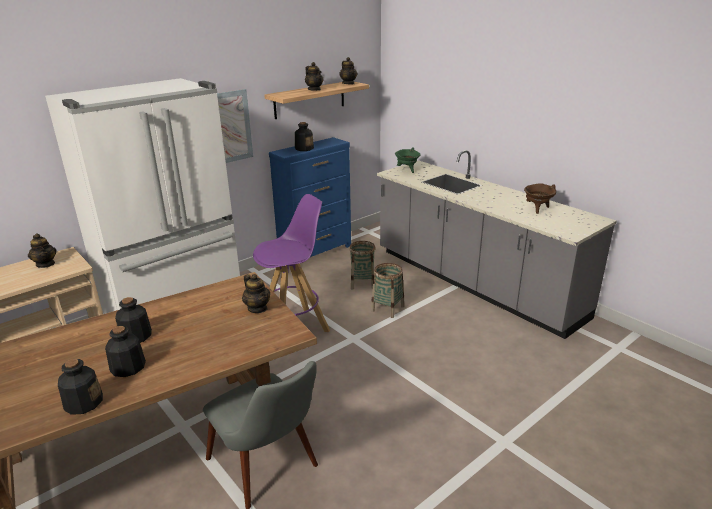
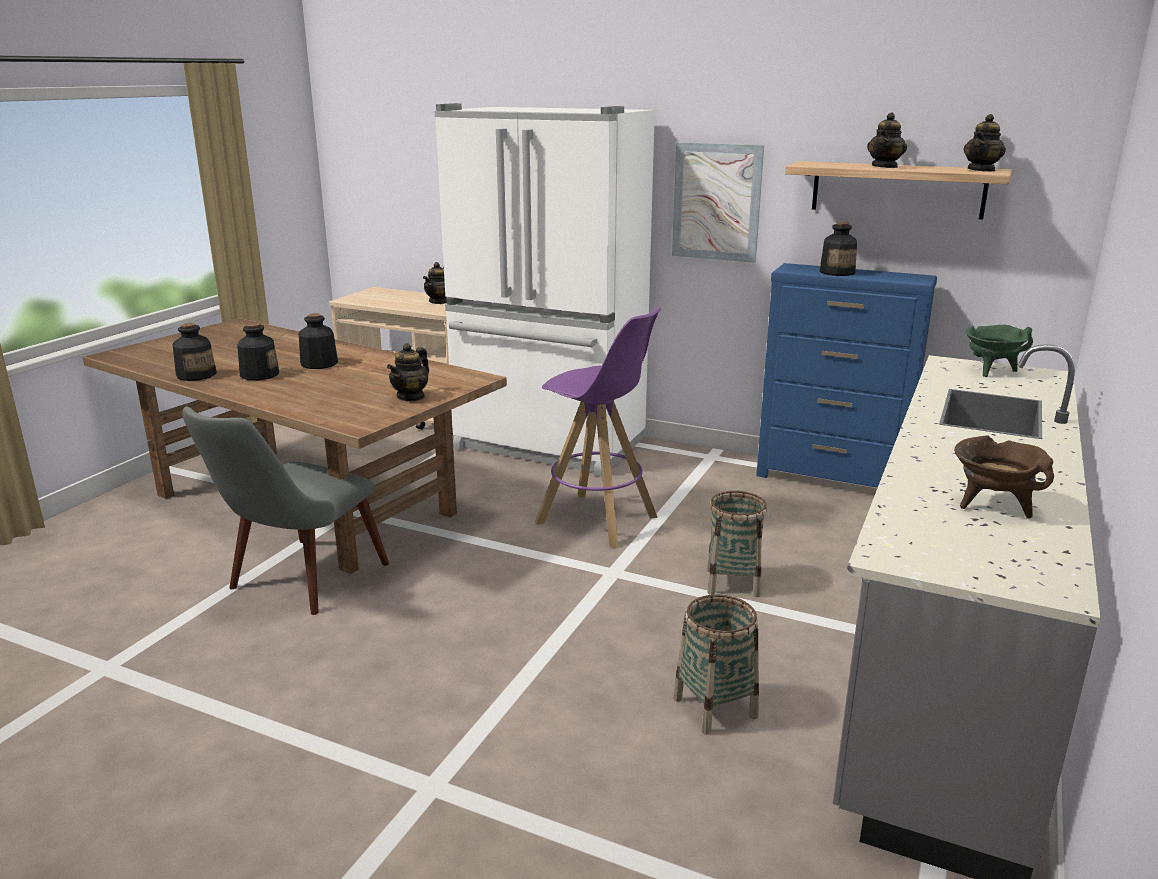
camera: 65 degrees right, 5 degrees down
(362, 283) = (786, 541): basket -> basket (715, 708)

